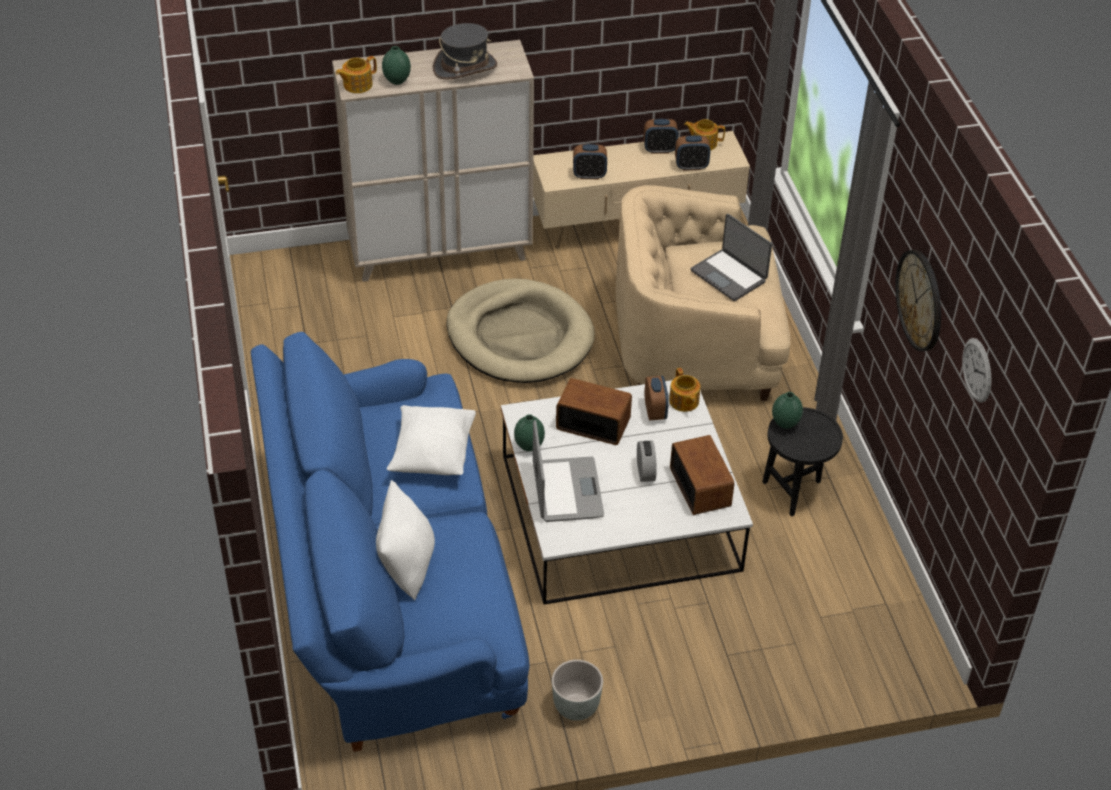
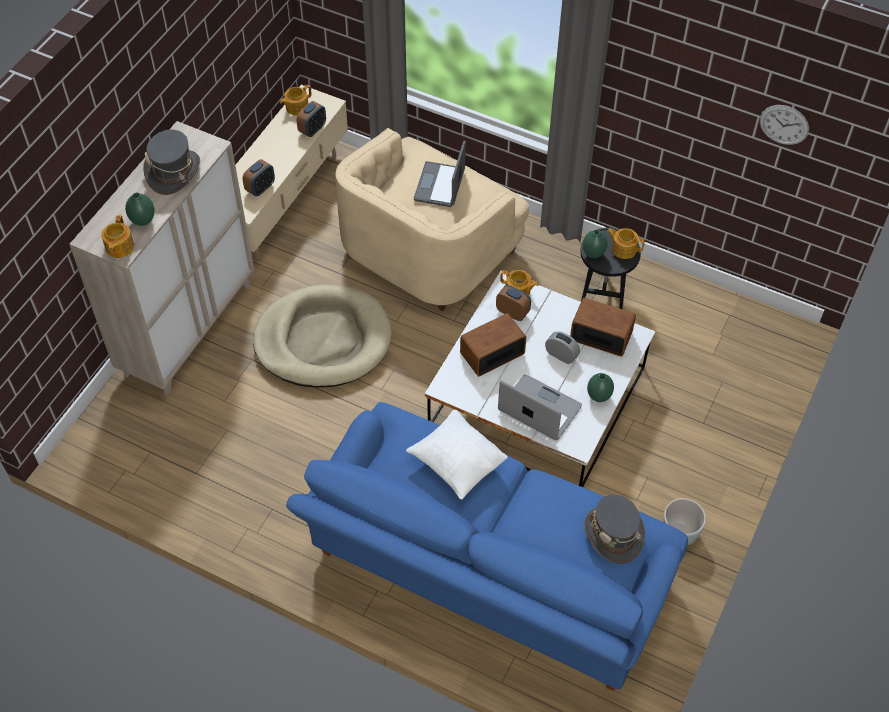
camera: 50 degrees left, 10 degrees up
(407, 565) = (548, 546): white pillow -> none
(464, 603) = (613, 534): none -> grey hat
(529, 446) = (479, 403): green vase -> green vase (598, 396)
(659, 149) = (277, 134): alarm clock -> none
(729, 275) = (440, 185): laptop -> laptop turned 105 degrees clockwise
(818, 442) = (623, 249): none -> teapot
(920, 300) = (676, 106): wall clock -> none

